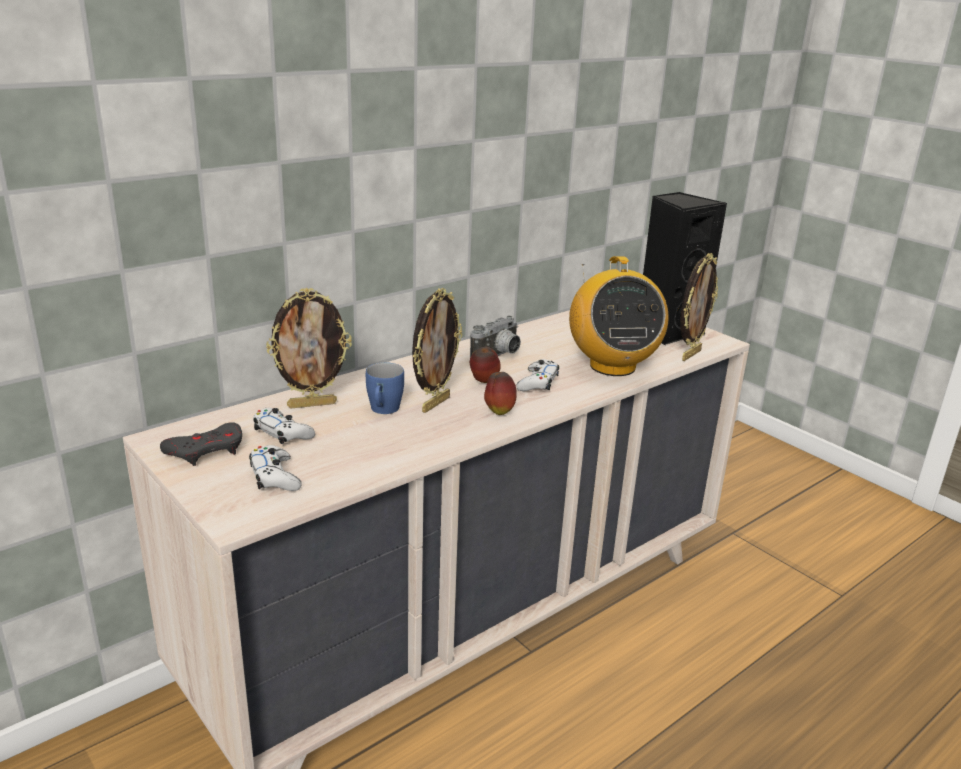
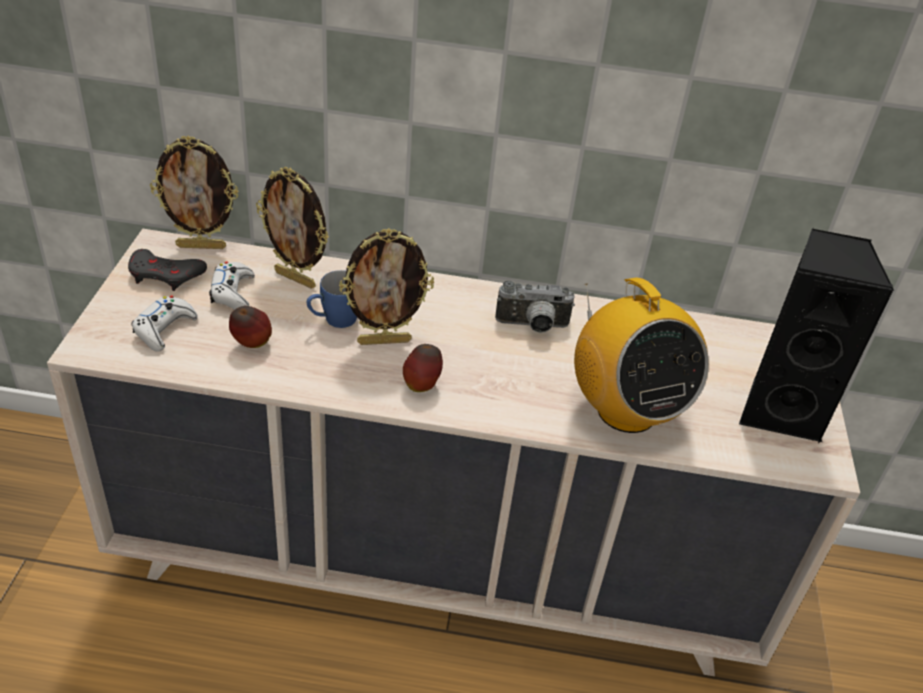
camera: 45 degrees right, 15 degrees up
(483, 382) = (465, 346): apple -> apple (252, 344)
(538, 382) = (513, 379): white game controller -> none
(612, 366) = (625, 410): radio -> radio turned 60 degrees counterclockwise
(690, 354) = (746, 455): picture frame -> picture frame (202, 246)

